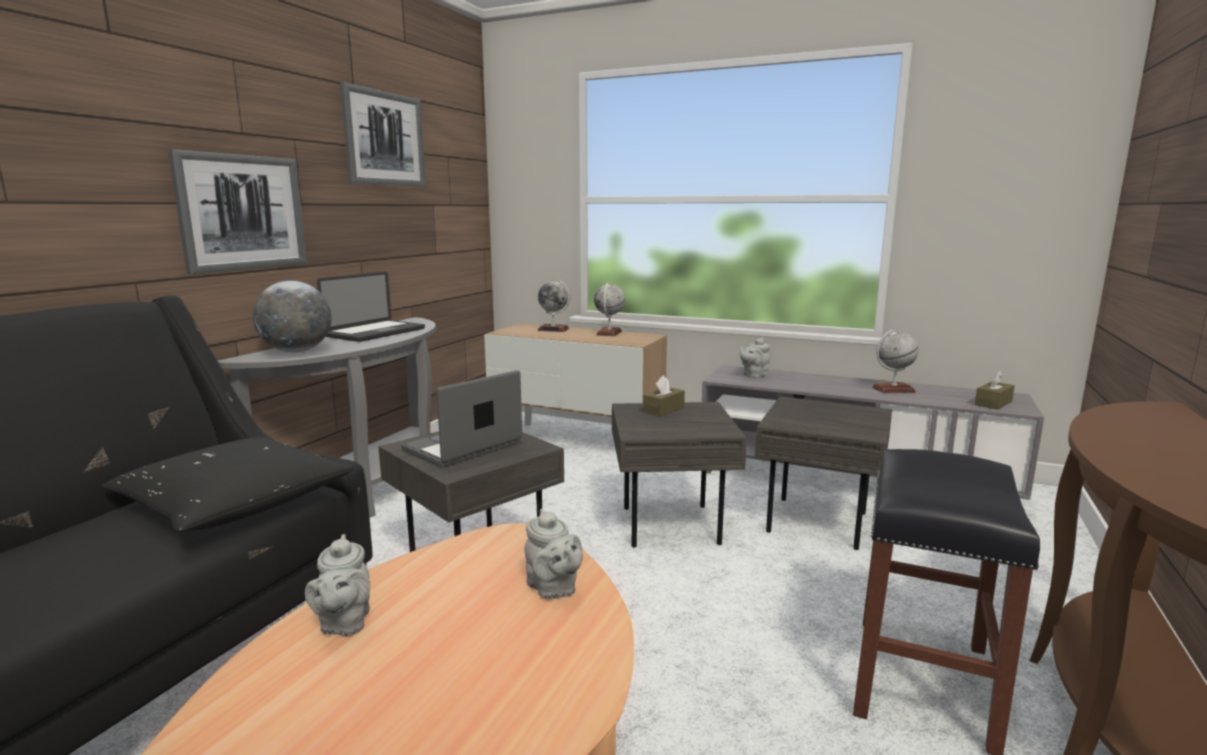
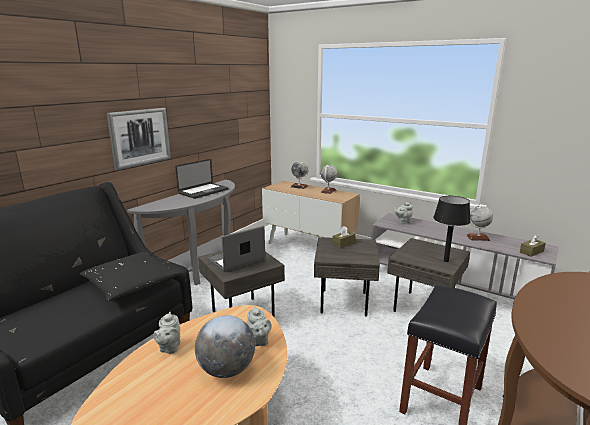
camera: 10 degrees right, 5 degrees up
(296, 351) = (164, 204): globe -> globe (226, 370)
(384, 139) = (211, 88): picture -> none
(860, 424) = (445, 261): none -> black table lamp

